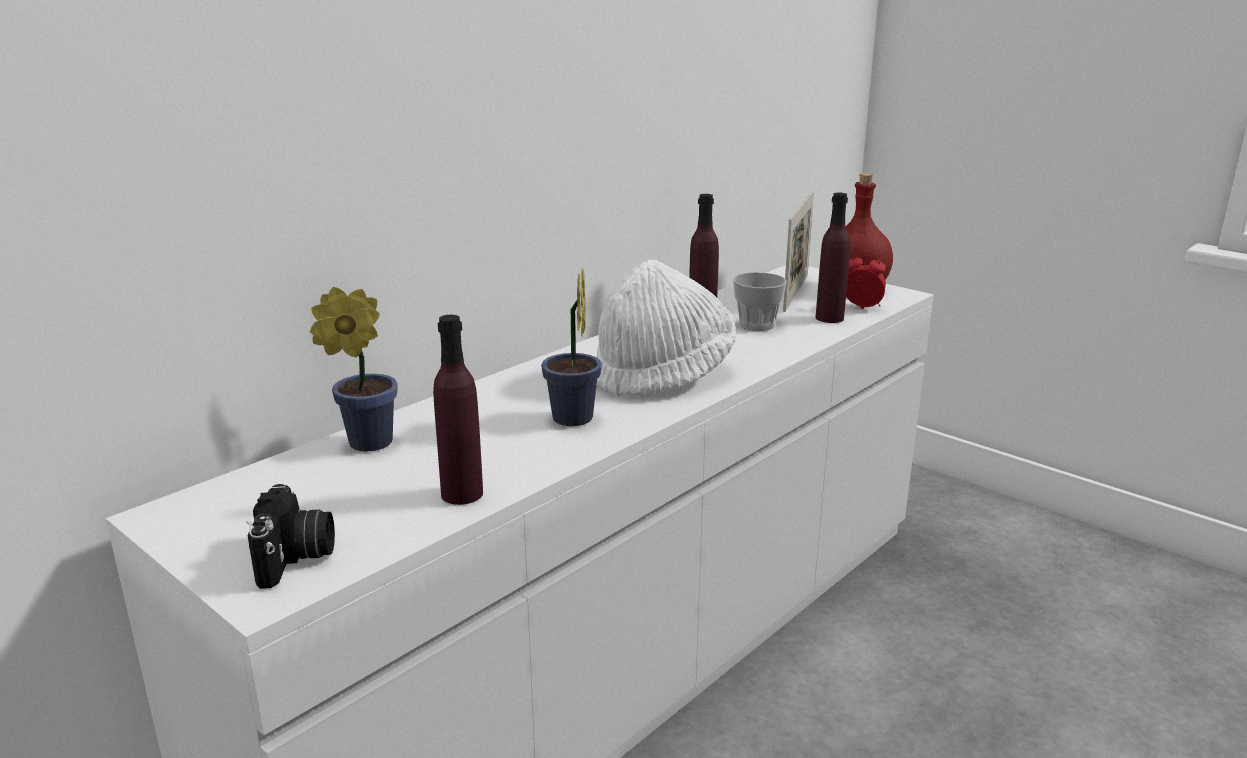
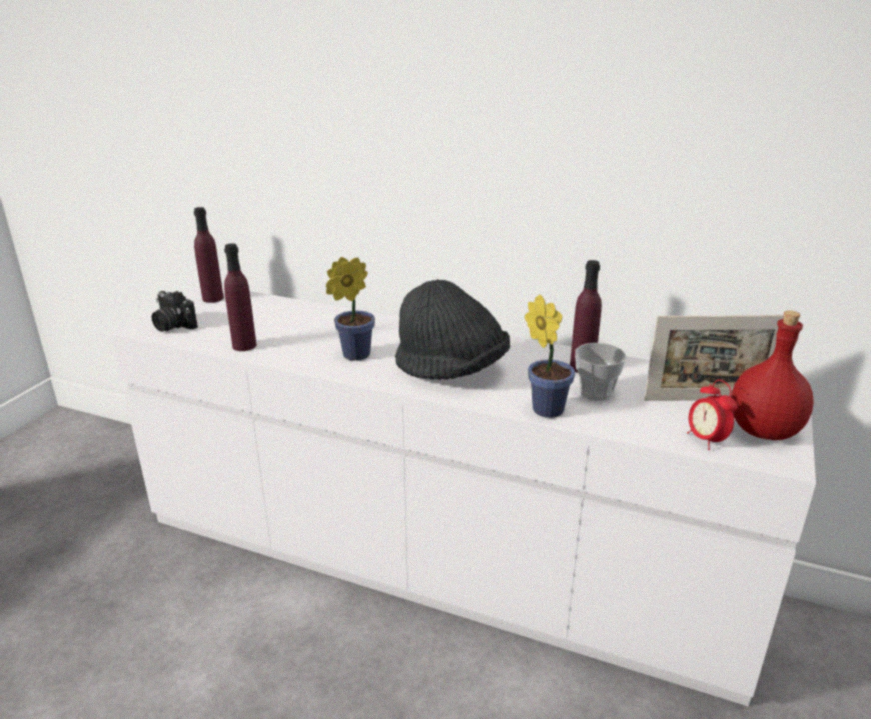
camera: 70 degrees right, 5 degrees up
(296, 558) = (172, 325): camera -> camera turned 60 degrees clockwise
(364, 443) = (294, 309): potted plant -> potted plant (545, 408)
(663, 374) = (451, 370): white hat -> black hat
(829, 318) = (652, 425): purple bottle -> purple bottle (213, 298)
(862, 307) = (706, 440): alarm clock -> alarm clock turned 150 degrees clockwise

